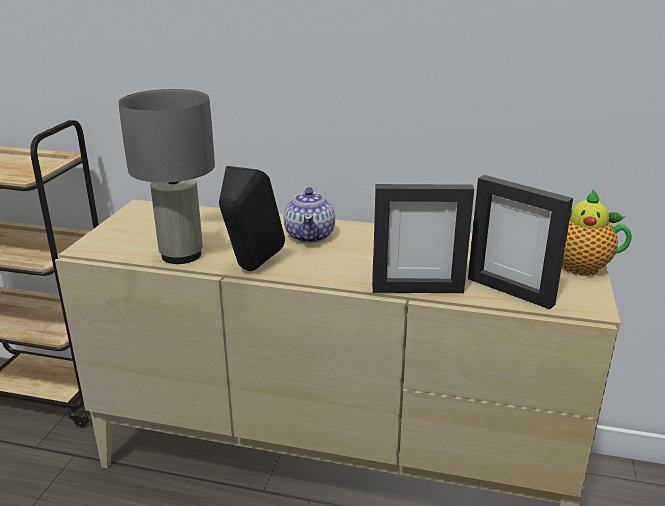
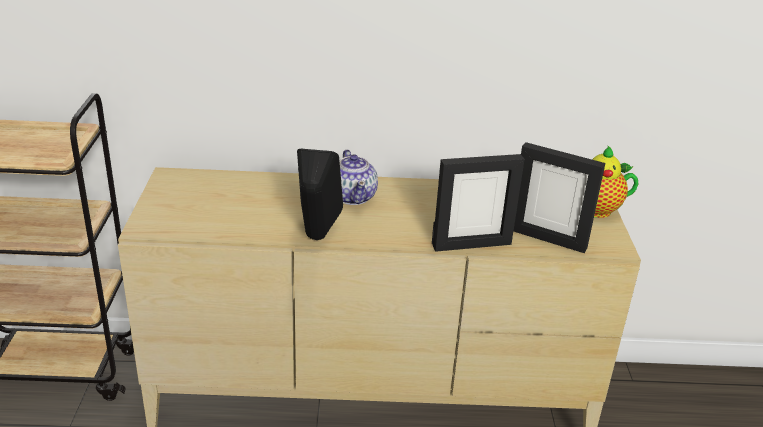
camera: 15 degrees left, 5 degrees up
(180, 255) = (241, 229): grey table lamp -> none

